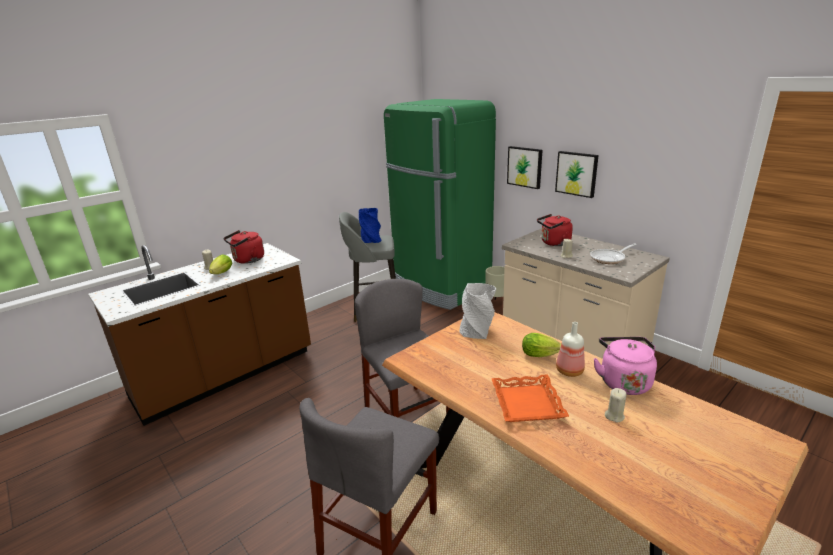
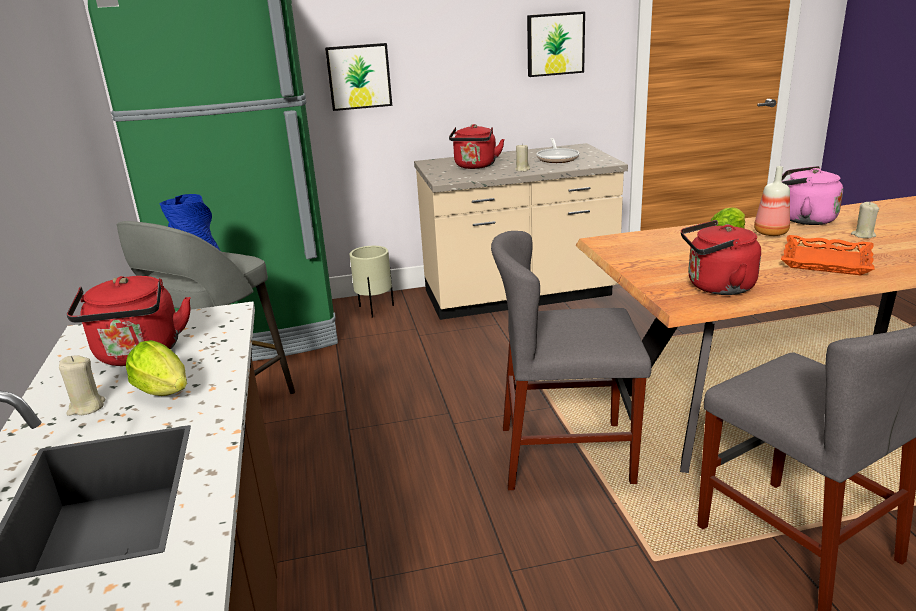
camera: 60 degrees left, 0 degrees up
(438, 366) = (716, 287): none -> red kettle
(477, 332) = (644, 252): grey vase -> none
(577, 173) = (448, 68): picture -> picture (555, 44)

